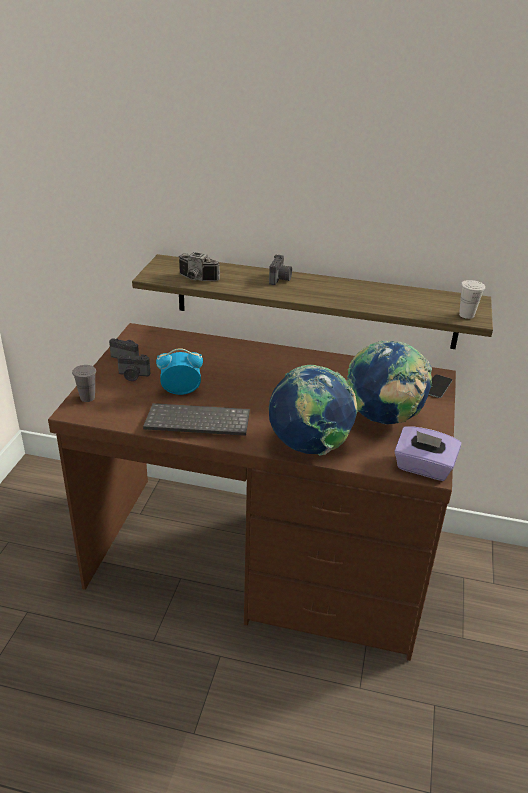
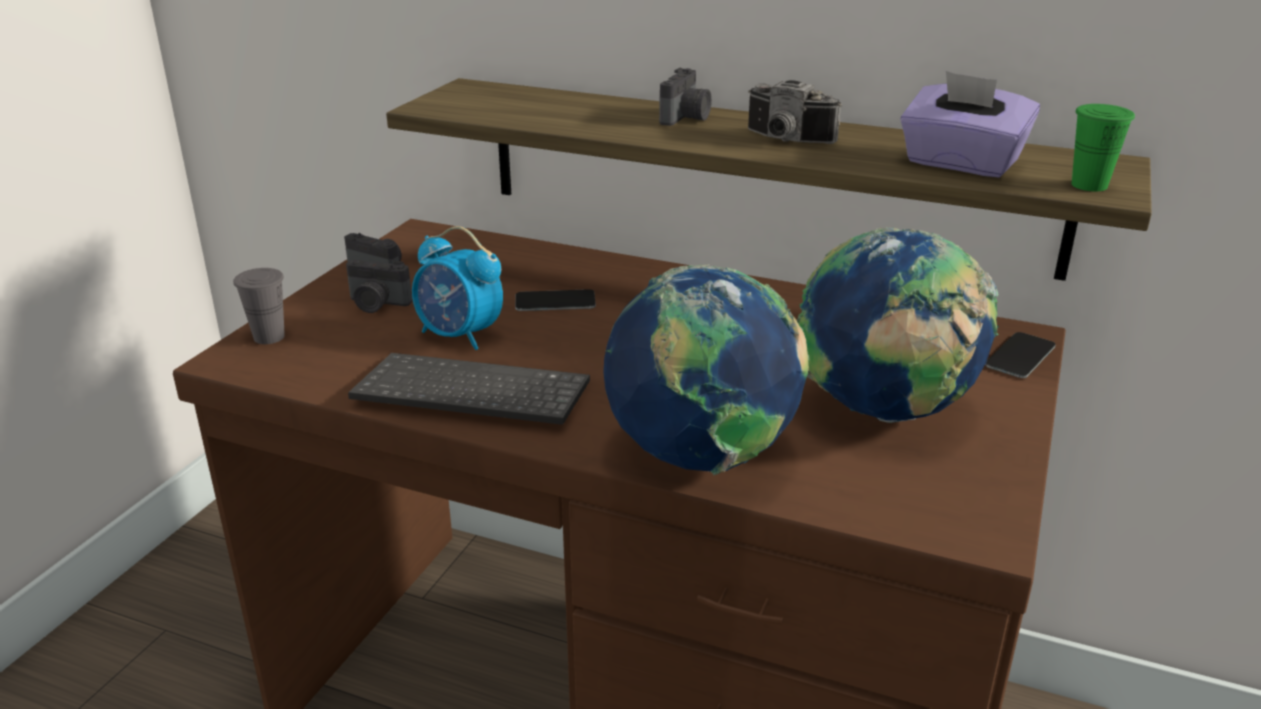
camera: 10 degrees right, 5 degrees down
(180, 391) = (460, 336): alarm clock -> alarm clock turned 150 degrees counterclockwise
(196, 279) = (514, 113): camera -> camera (785, 140)
(220, 369) = (555, 301): none -> phone
(423, 468) = (965, 522): purple tissue box -> purple tissue box (961, 163)
(466, 315) = (1089, 185): white cup -> green cup

